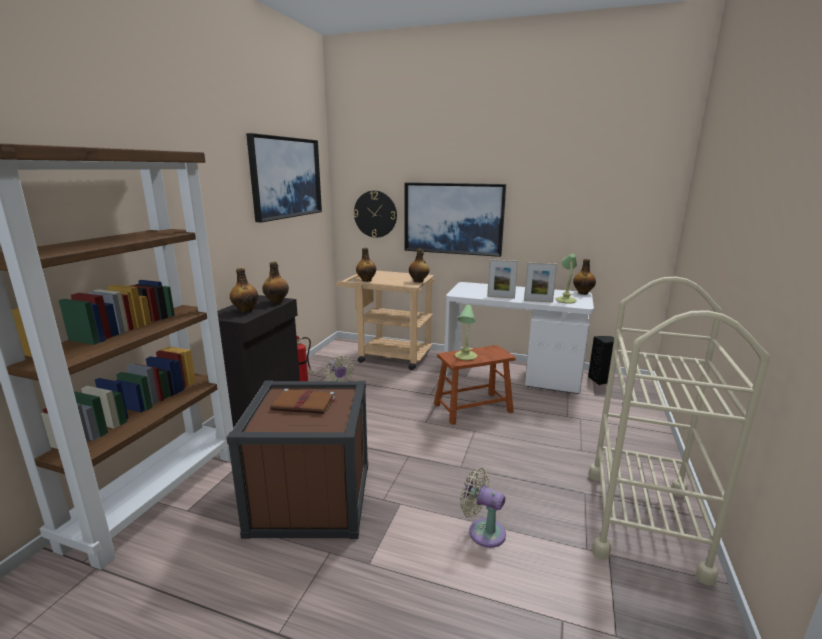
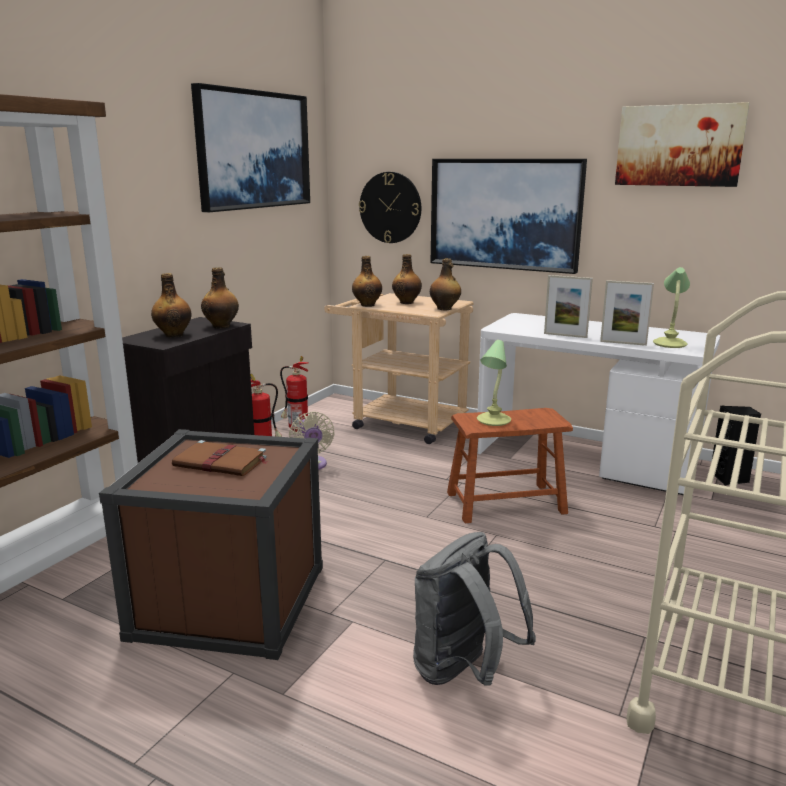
camera: 10 degrees right, 0 degrees up
(319, 365) = (296, 429): none -> fire extinguisher
(483, 531) = (463, 671): beige fan -> grey backpack
(564, 176) = (679, 145): none -> picture
(583, 293) = (705, 334): bottle -> bottle (407, 302)

